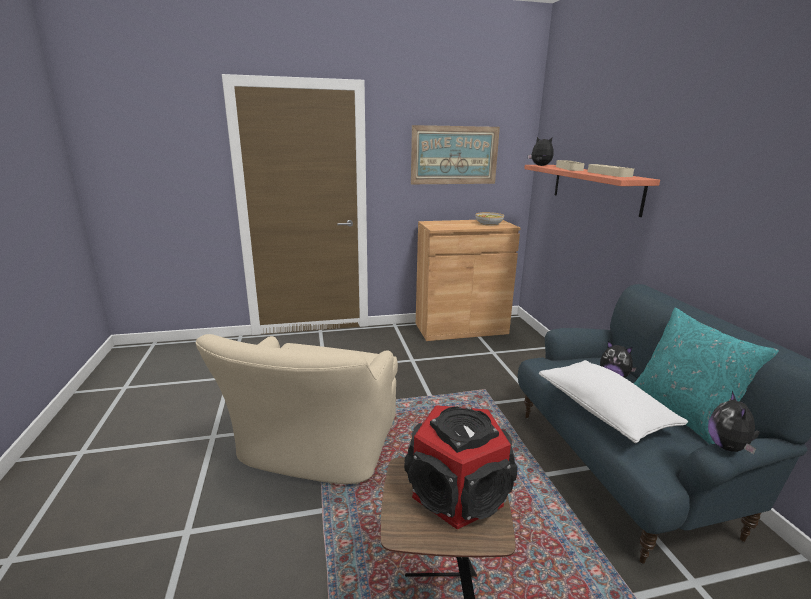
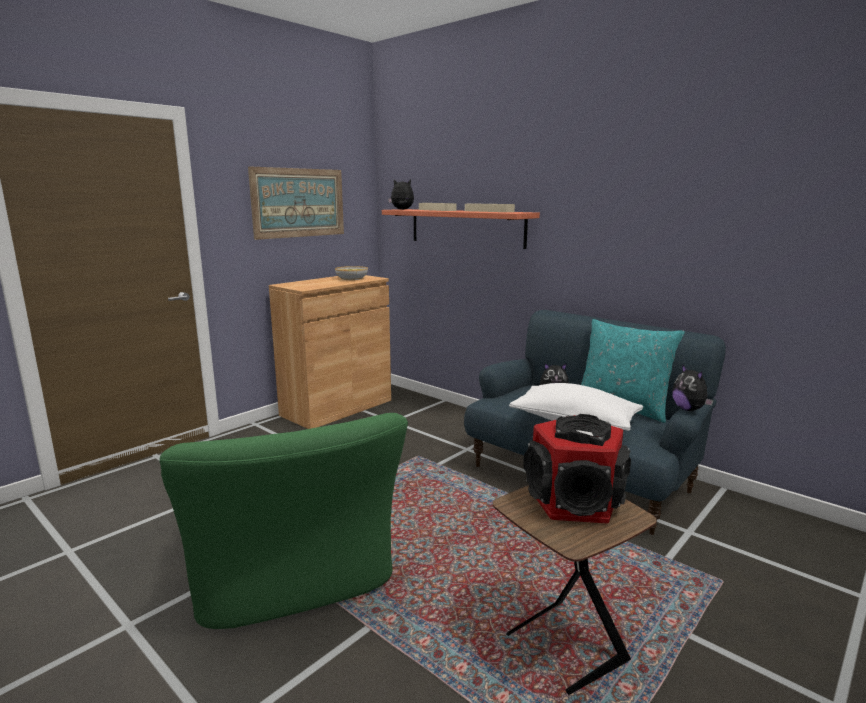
camera: 35 degrees left, 5 degrees down
(315, 448) = (293, 576): beige armchair -> green armchair

